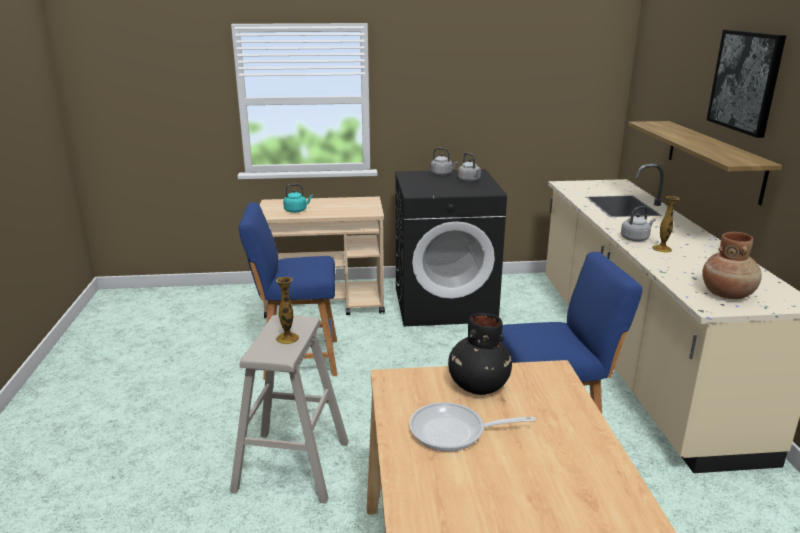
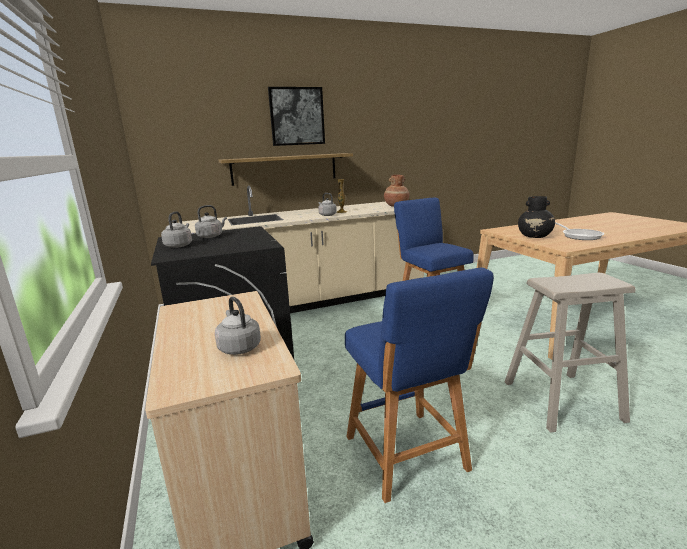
camera: 105 degrees left, 5 degrees down
(287, 338) = (576, 280): vase -> none
(296, 210) = (238, 347): turquoise kettle -> grey kettle

